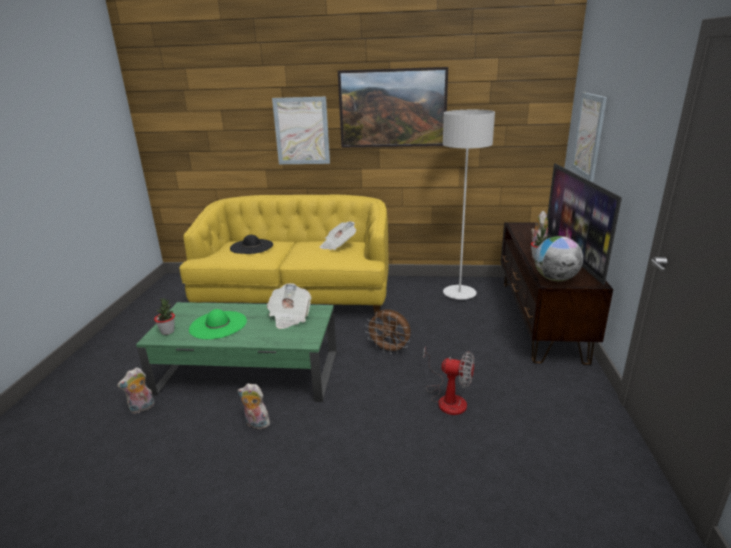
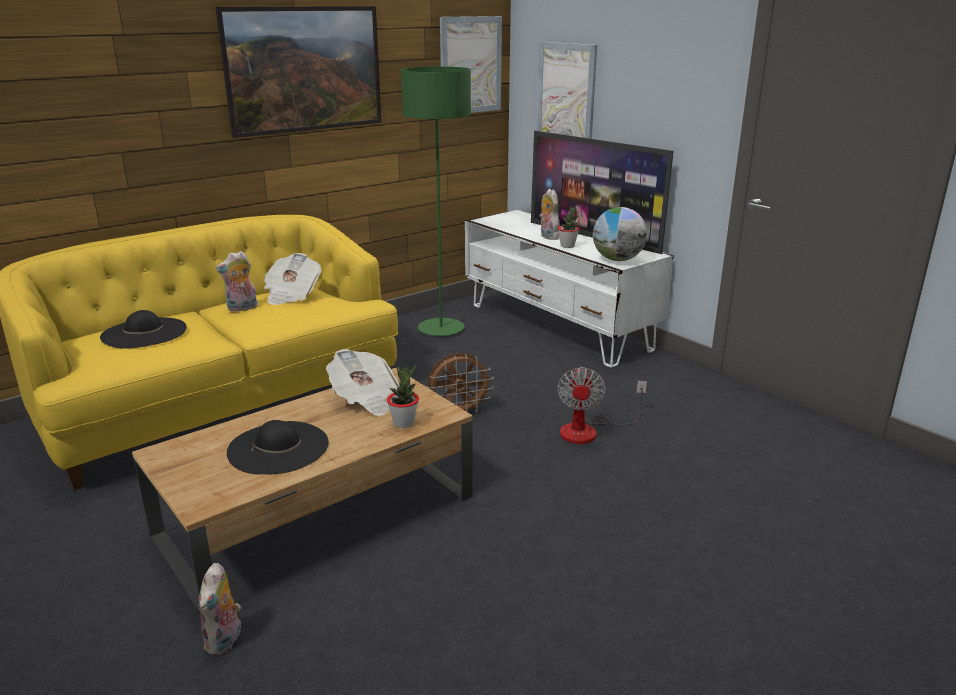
camera: 45 degrees left, 0 degrees up
(168, 332) = (210, 488): potted plant -> potted plant (404, 423)
(218, 325) = (278, 447): green hat -> black hat
(249, 372) = (319, 515): green coffee table -> brown coffee table
(256, 424) = (434, 559): plush toy -> plush toy (242, 308)
(302, 131) = (160, 114): picture -> picture (470, 65)
(447, 398) = (589, 430): fan -> fan turned 120 degrees clockwise
(459, 294) = (441, 329): grey floor lamp -> green floor lamp
(540, 319) = (557, 327): brown tv stand -> white tv stand

